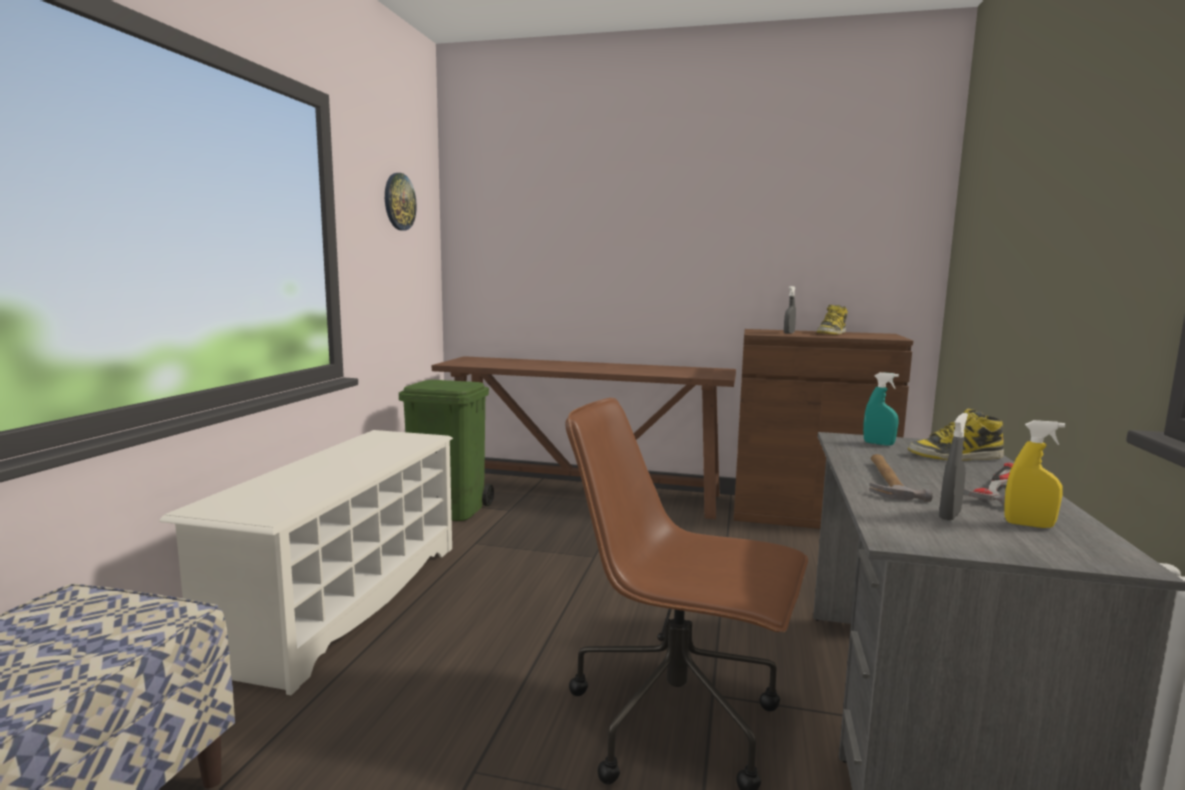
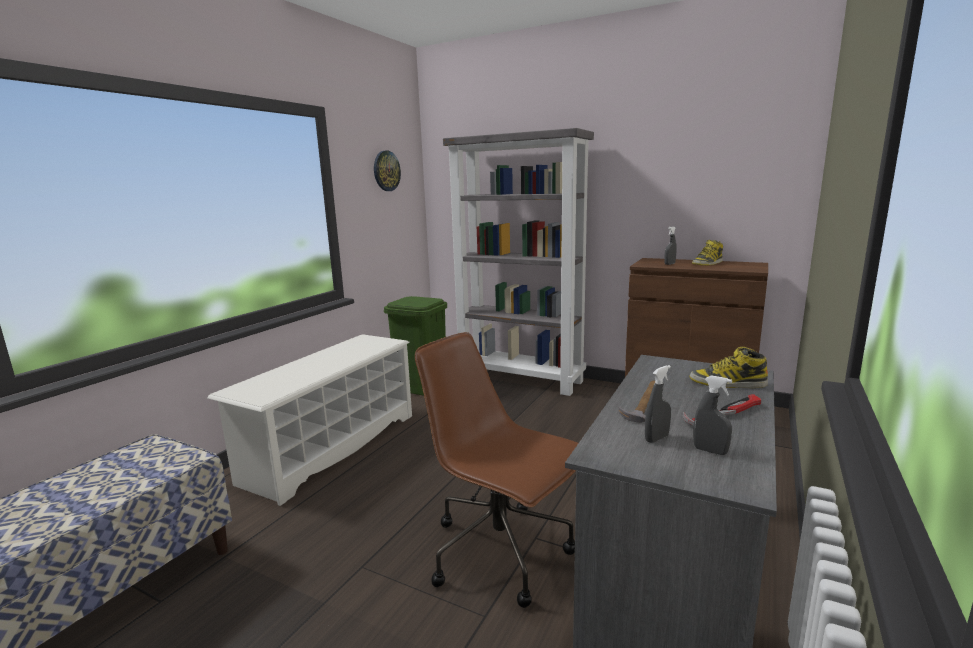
camera: 15 degrees right, 5 degrees up
(584, 494) = (521, 379): brown console table -> grey bookcase
(878, 444) = (677, 368): turquoise spray bottle -> none
(1029, 525) = (710, 451): yellow spray bottle -> grey spray bottle

